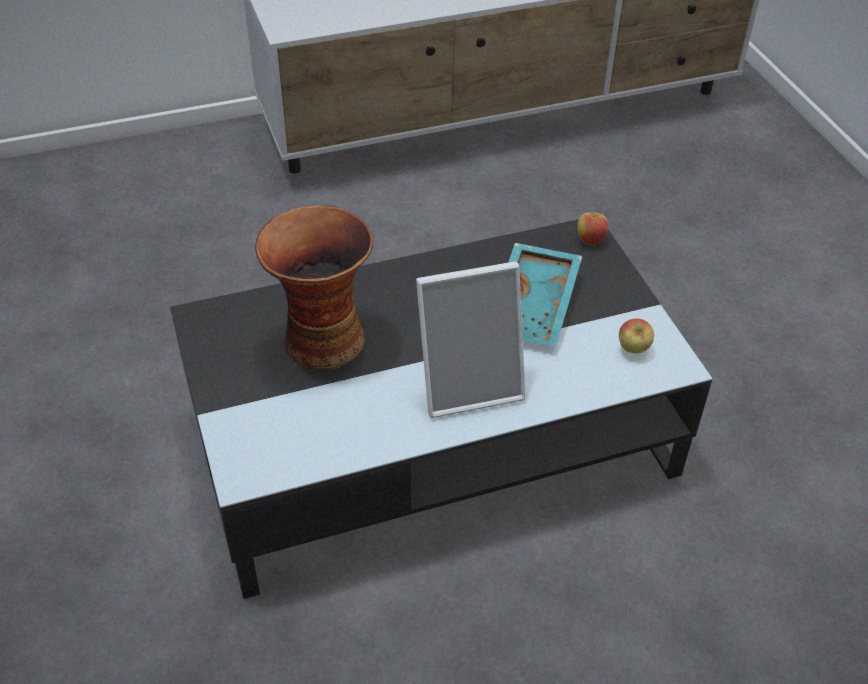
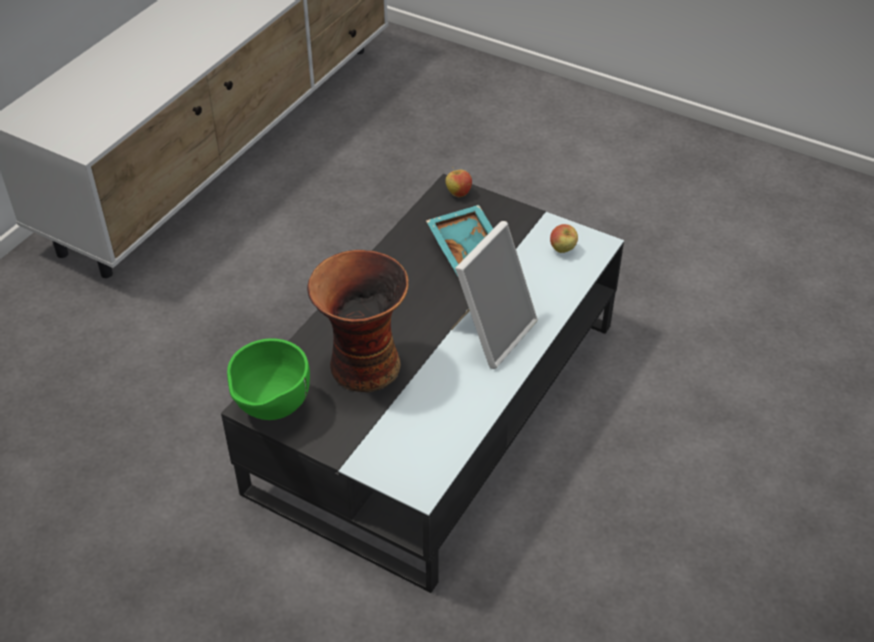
camera: 40 degrees left, 0 degrees up
(207, 329) = (271, 411): none -> green bowl

